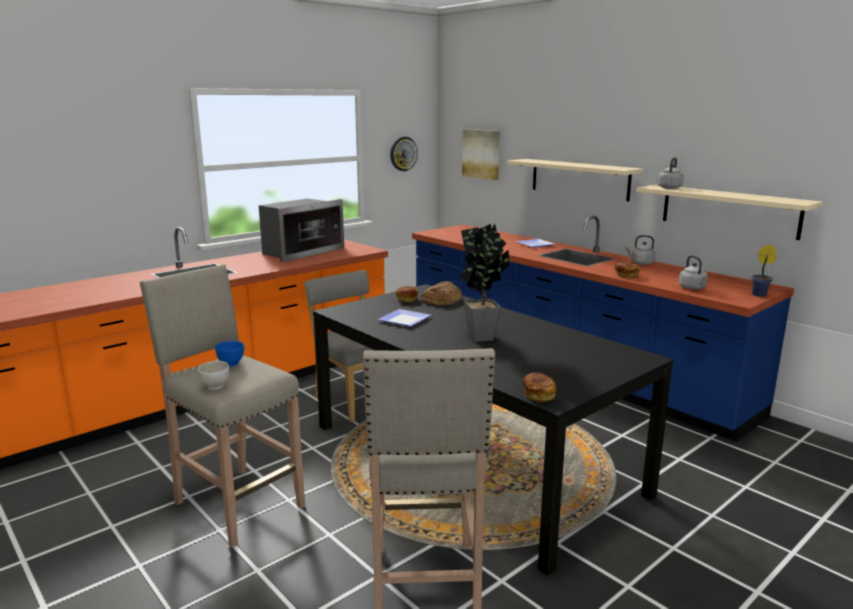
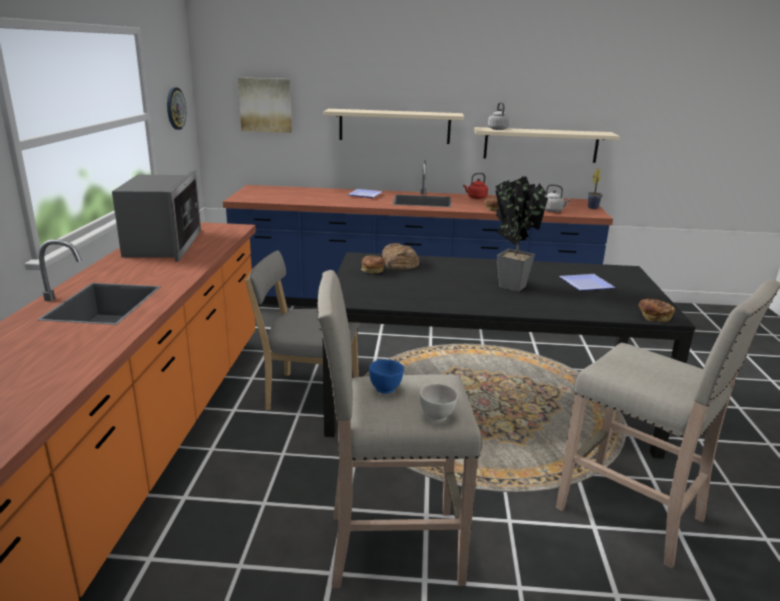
camera: 45 degrees left, 5 degrees up
(404, 319) = (421, 289): plate -> plate (584, 284)
(640, 263) = (476, 198): grey kettle -> red kettle

